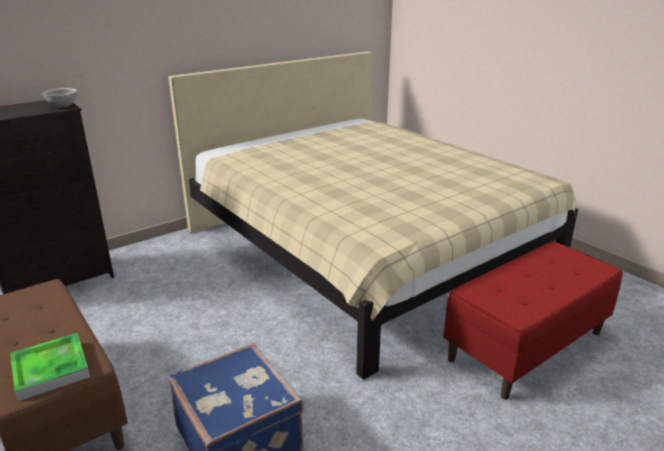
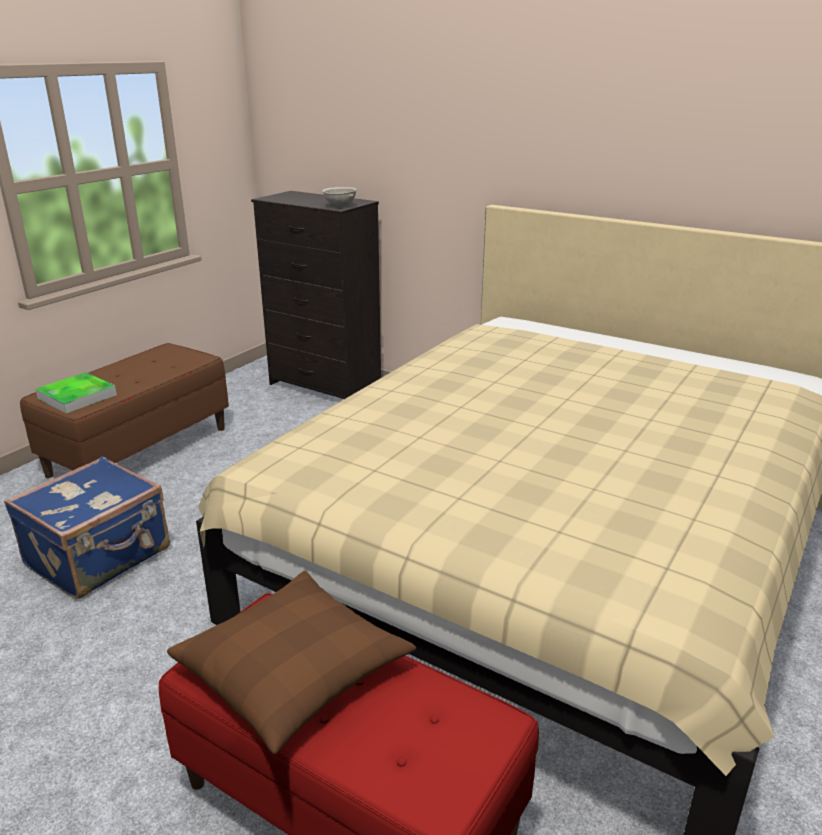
camera: 70 degrees right, 0 degrees up
(519, 289) = (293, 670): none -> brown pillow

